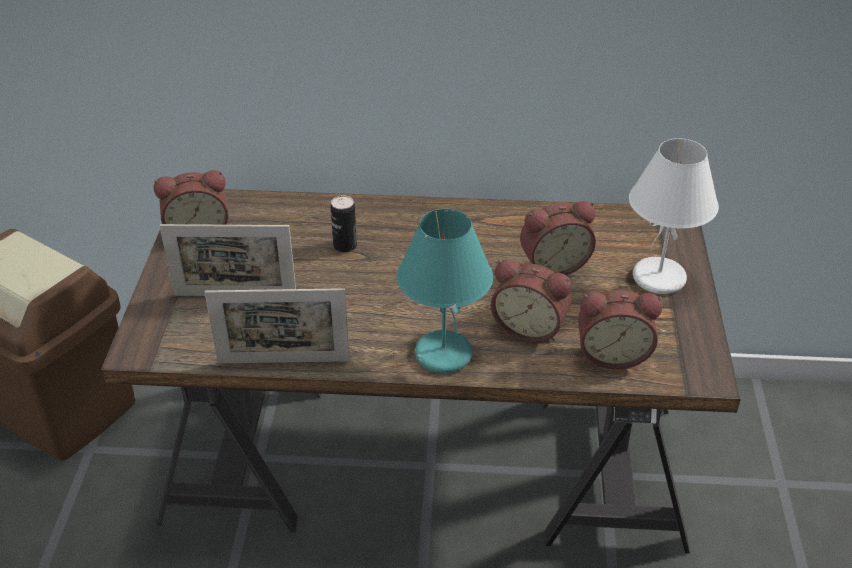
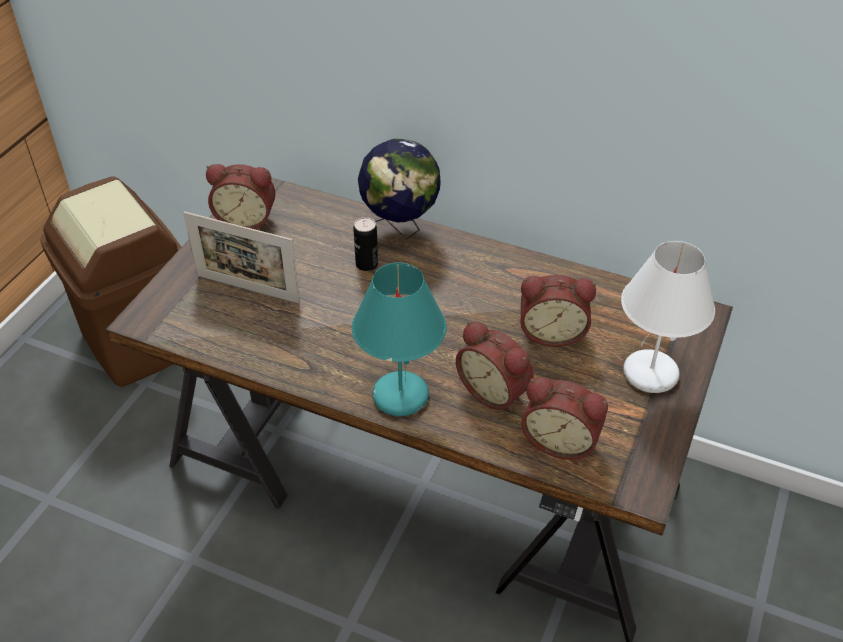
camera: 20 degrees right, 5 degrees up
(283, 361) = (257, 364): picture frame -> none
(361, 208) = (400, 230): none -> globe

